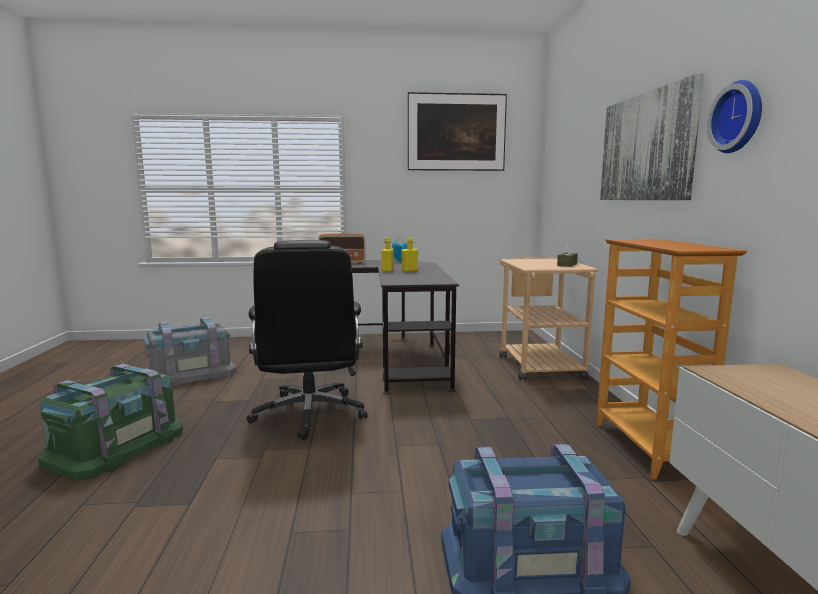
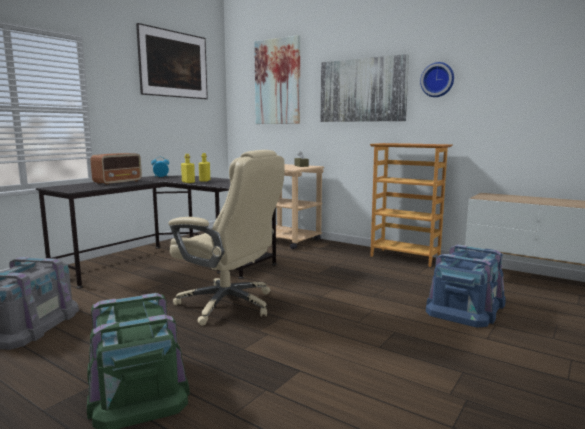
camera: 50 degrees left, 0 degrees up
(309, 414) = (228, 305): black office chair -> beige office chair
(574, 142) = (277, 82): none -> picture

